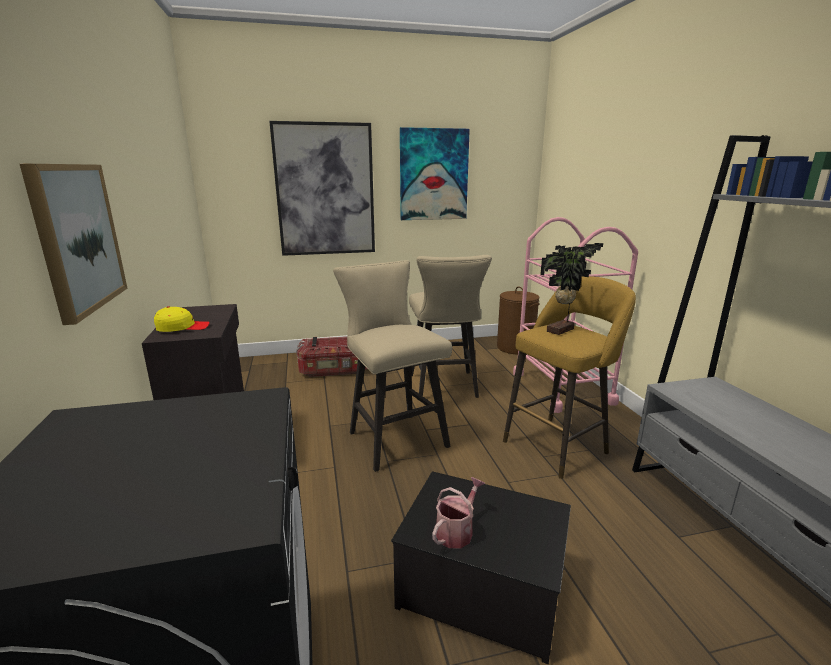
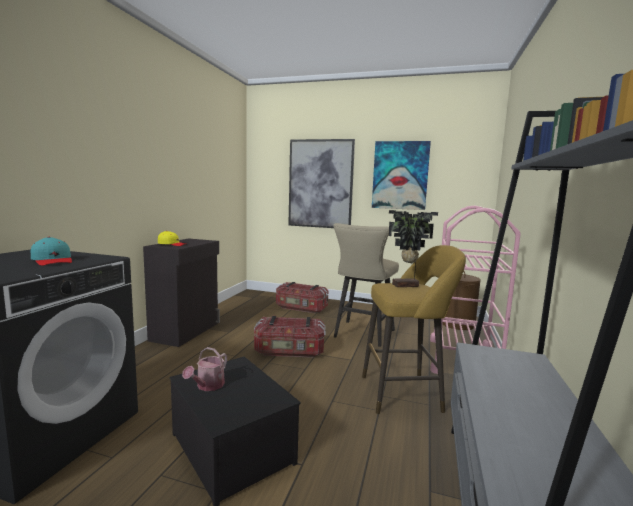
camera: 30 degrees right, 10 degrees down
(77, 238) = (103, 179): picture -> none
(193, 436) = (53, 260): none -> turquoise cap
(393, 437) = (289, 351): beige stool -> storage box
(457, 531) = (208, 386): watering can -> watering can turned 135 degrees clockwise

